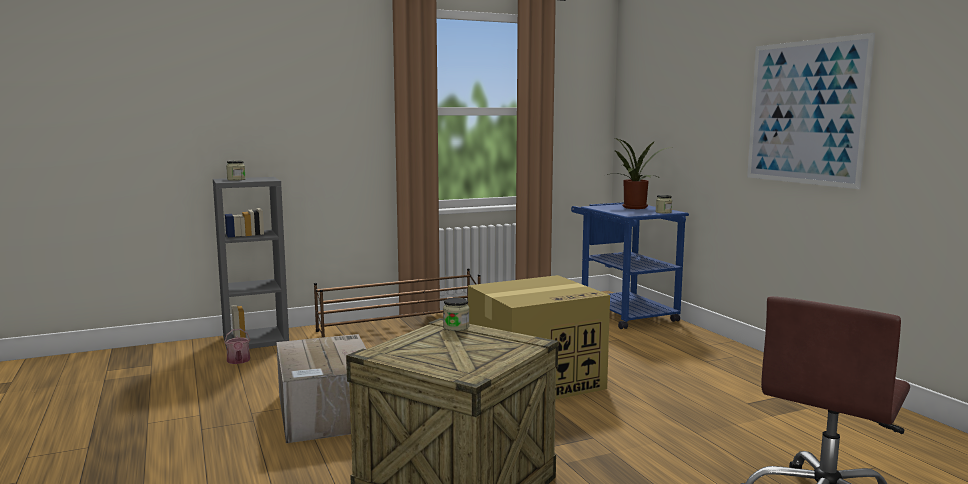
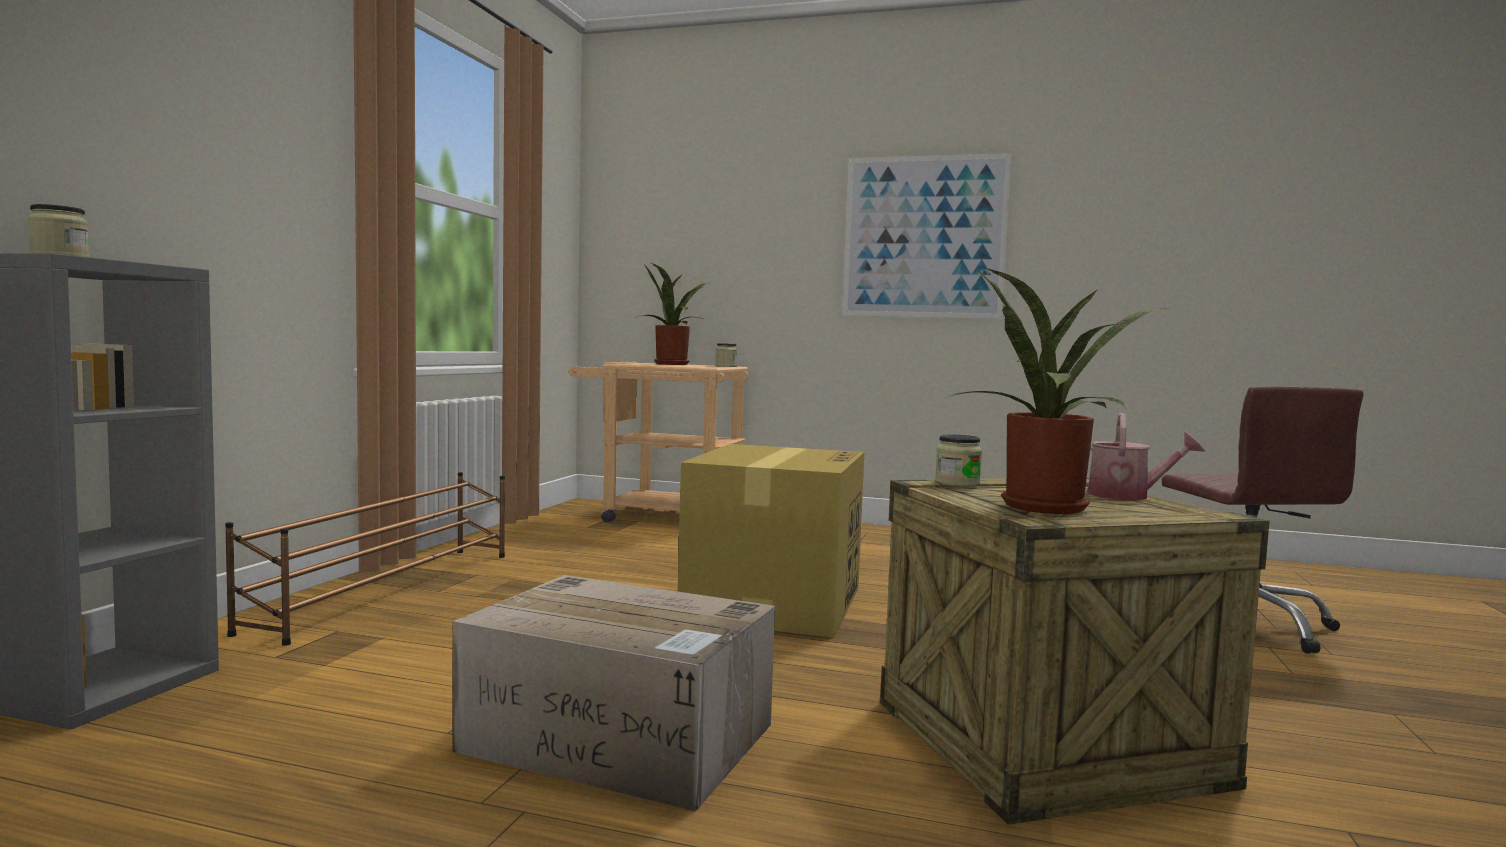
camera: 50 degrees left, 5 degrees down
(238, 361) = (167, 735): watering can -> watering can (1127, 496)
(416, 350) = (1047, 509): none -> potted plant
(622, 313) = (660, 516): blue cart -> beige cart

